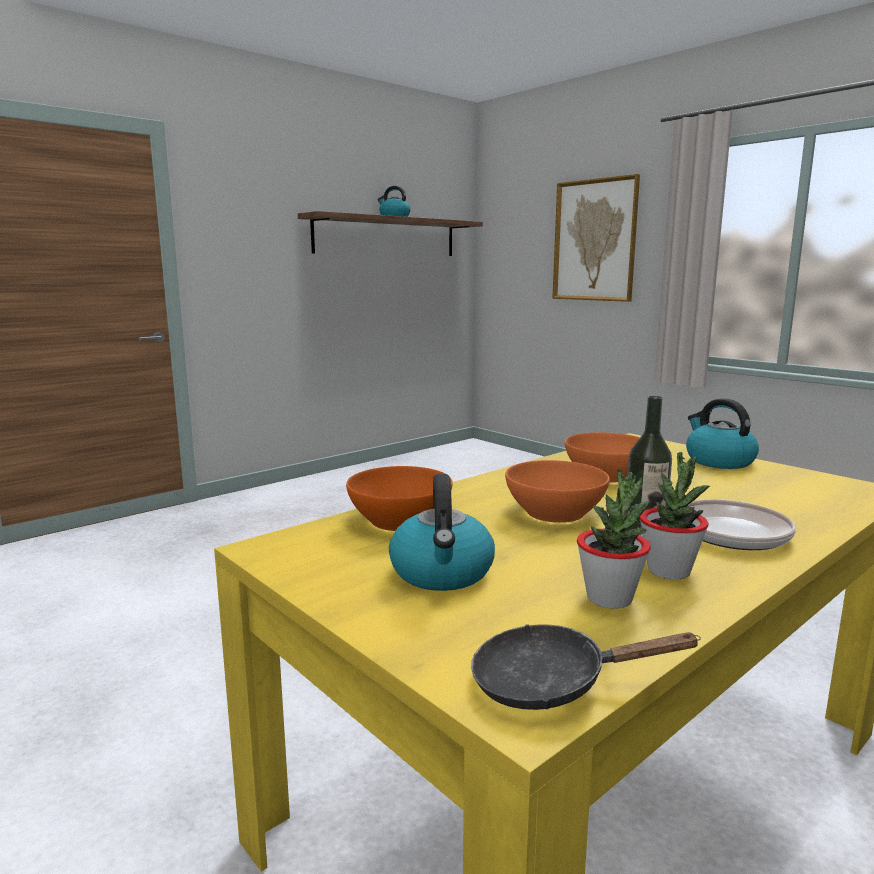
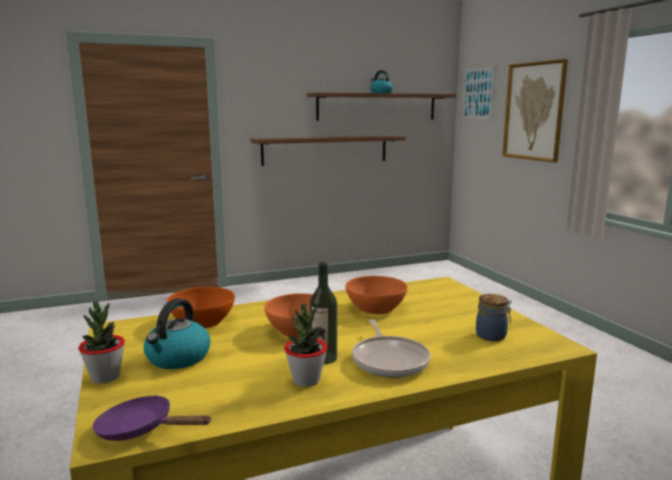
camera: 20 degrees right, 0 degrees up
(325, 295) = (325, 150): none -> shelf
(509, 221) = (477, 93): none -> picture
(551, 683) = (141, 429): black frying pan -> purple frying pan
(609, 598) = (244, 390): potted plant -> potted plant (105, 377)
(718, 461) = (476, 307): kettle -> none
(788, 488) = (492, 336): none -> jar

